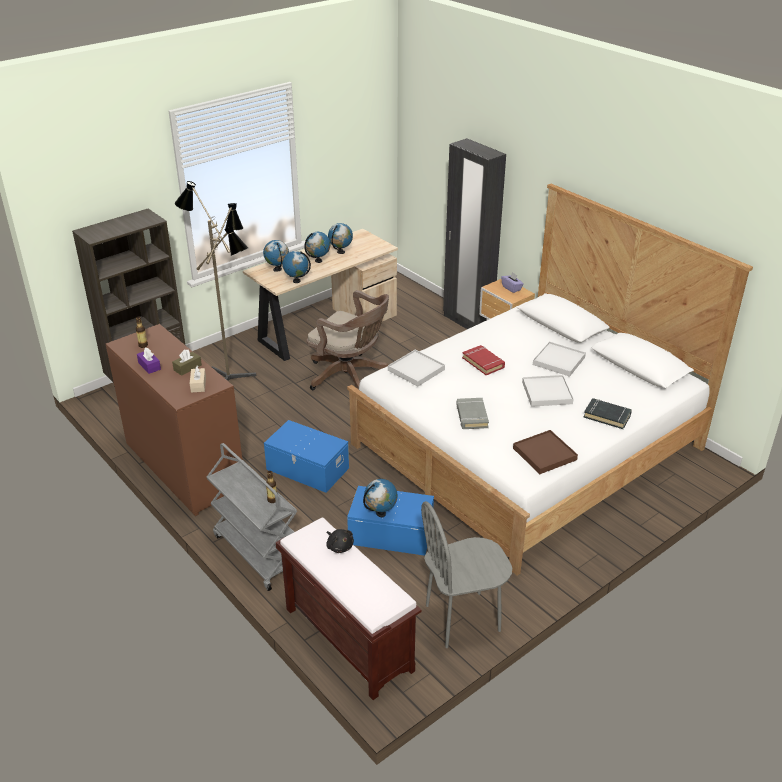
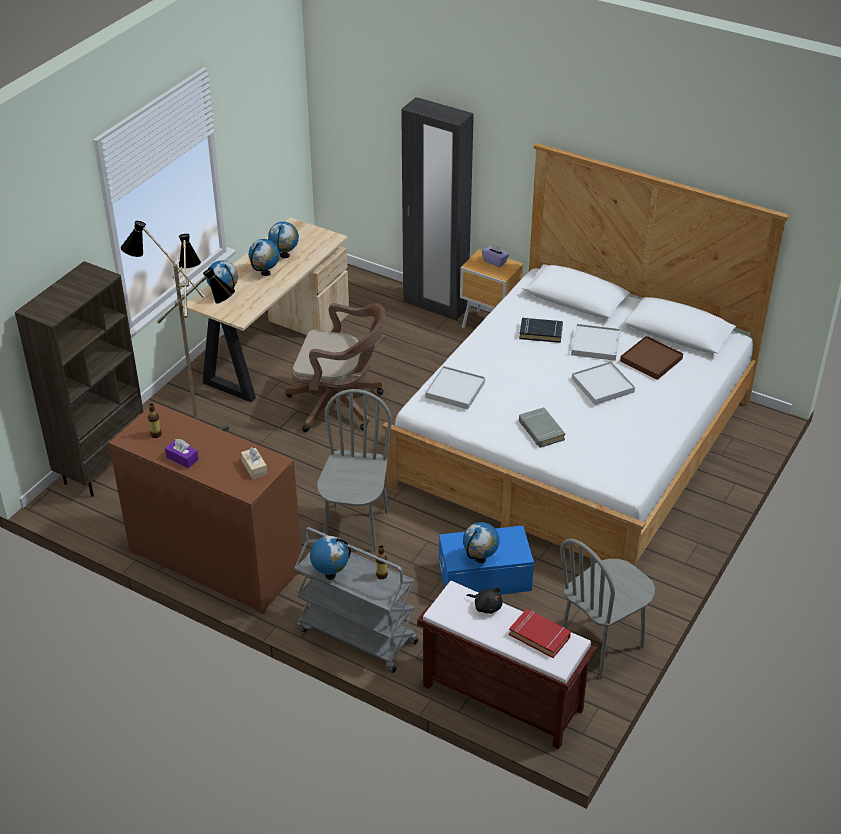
camera: 20 degrees left, 5 degrees up
(187, 368) = (227, 450): brown tissue box -> none
(296, 281) = (257, 306): globe -> globe (330, 574)
(307, 469) = (355, 528): blue storage box -> grey chair
(483, 362) = (520, 364): red book -> red book (539, 636)
(544, 454) = (634, 455): brown tray -> brown tray (651, 360)
(607, 416) = (673, 398): black book -> black book (541, 333)

